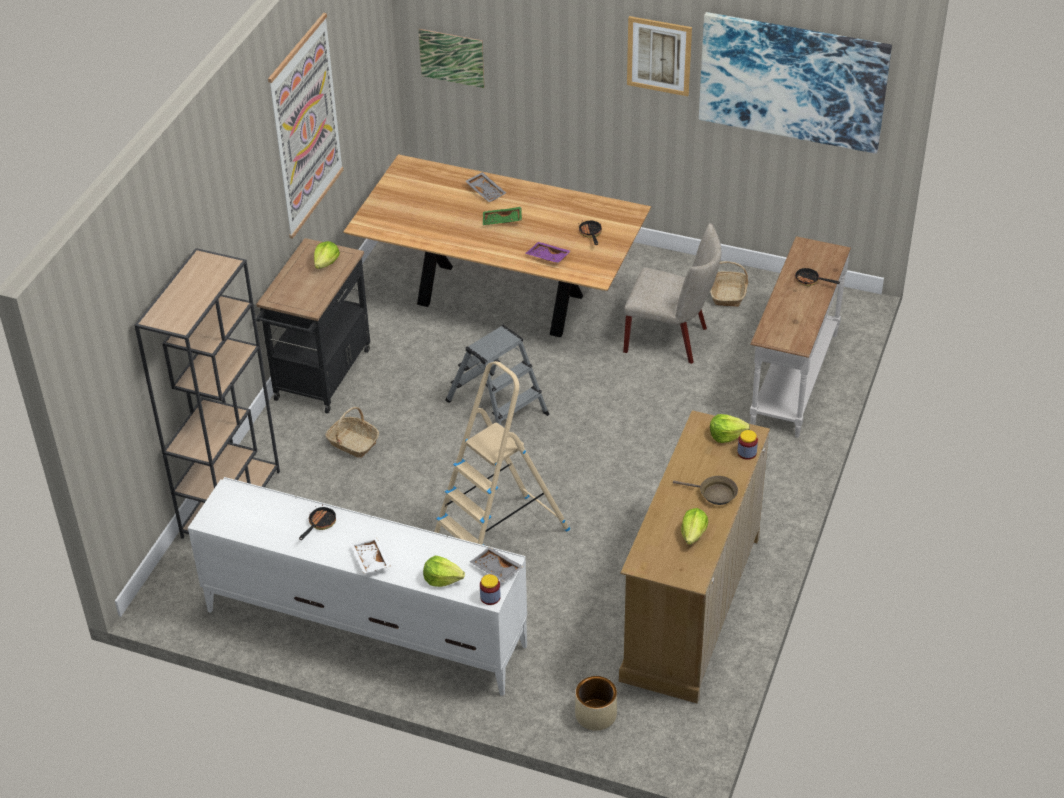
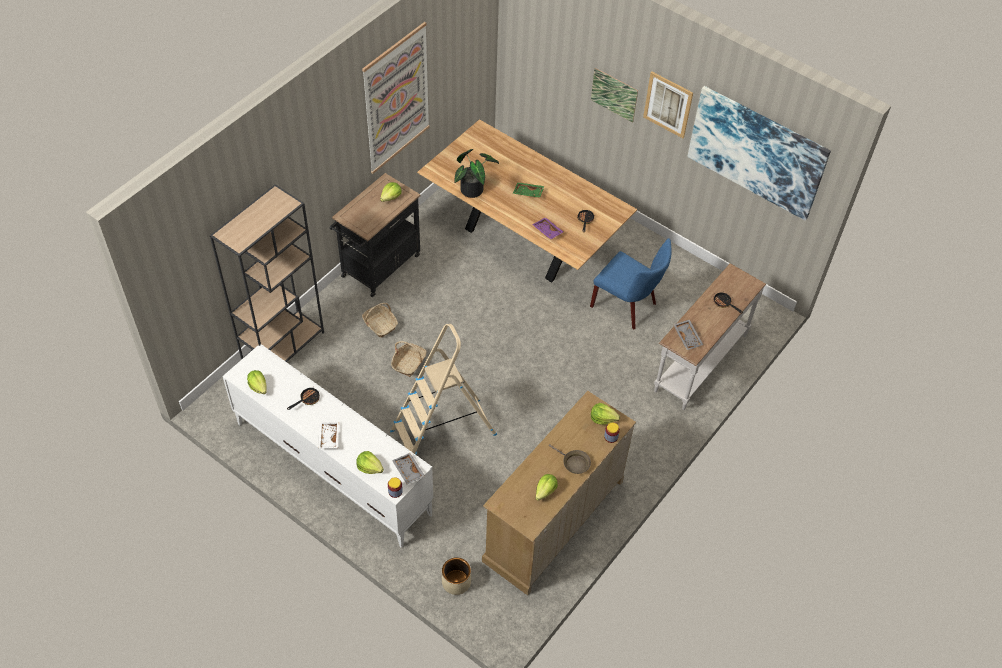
camera: 15 degrees right, 10 degrees up
(244, 526) = (258, 386): none -> lettuce
(430, 234) = (474, 190): none -> potted plant
(451, 58) = (531, 61): picture -> picture (614, 95)
(486, 191) = (527, 166): grey tray -> grey tray (688, 337)
(497, 407) = (486, 325): grey step ladder -> none
(671, 339) = (627, 306): beige chair -> blue chair
(728, 294) = (682, 280): basket -> basket (409, 363)

